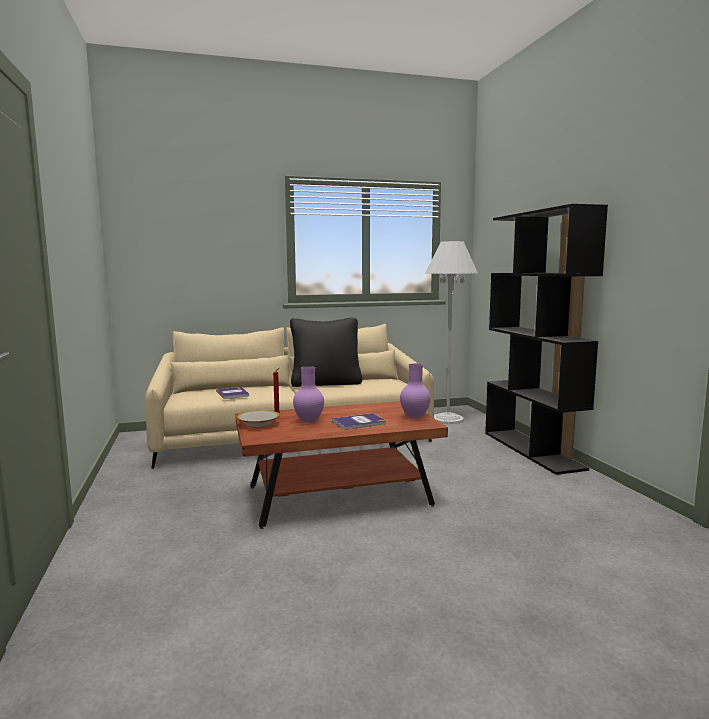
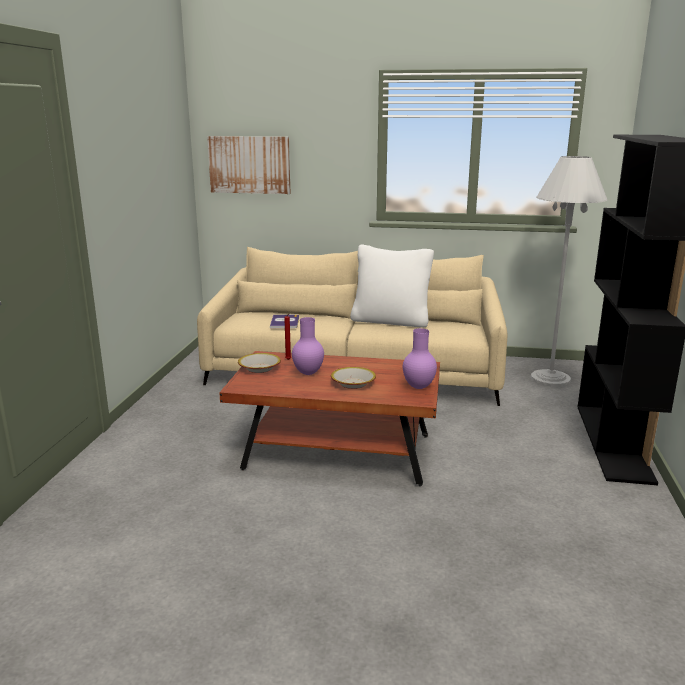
camera: 25 degrees right, 10 degrees up
(166, 256) = (249, 164): none -> picture
(326, 383) = (391, 321): black pillow -> white pillow
(359, 422) = (353, 384): book -> bowl

